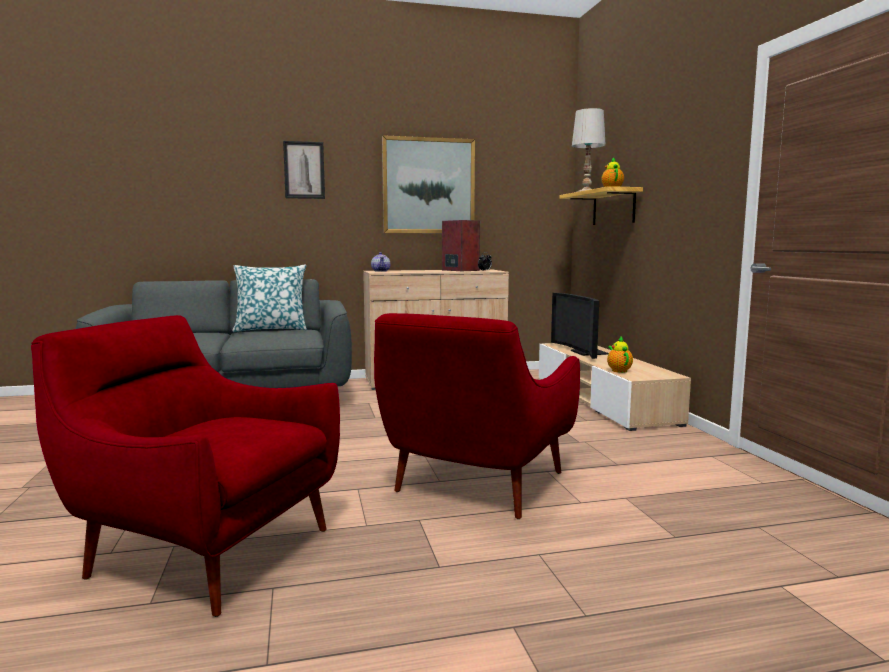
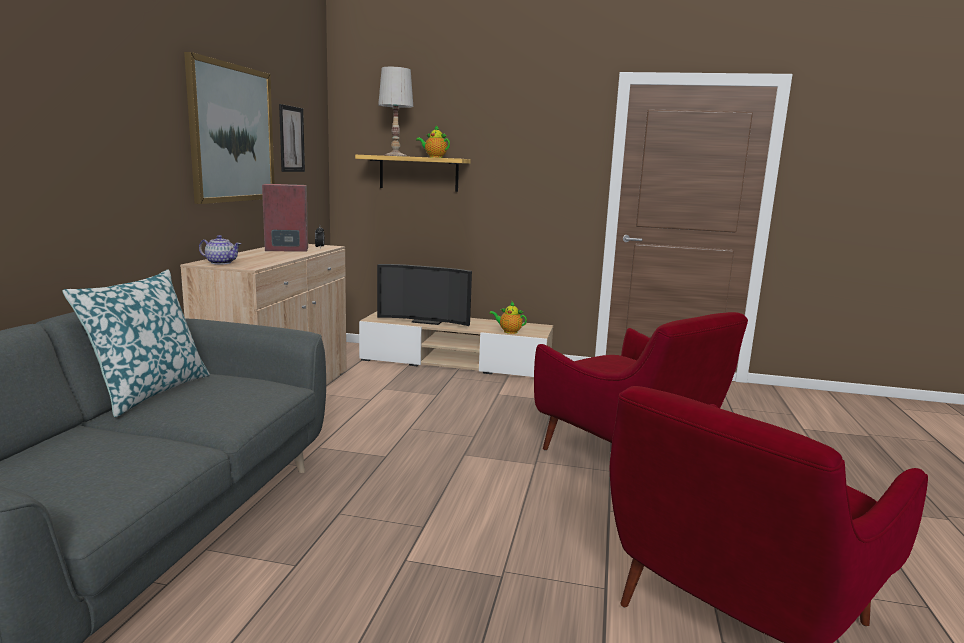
camera: 65 degrees left, 5 degrees up
(304, 170) = (94, 96): picture -> picture (291, 139)

